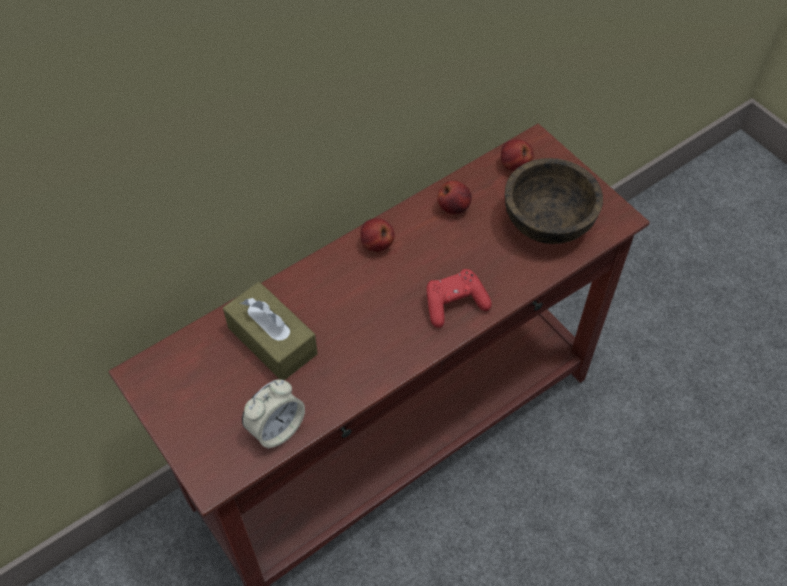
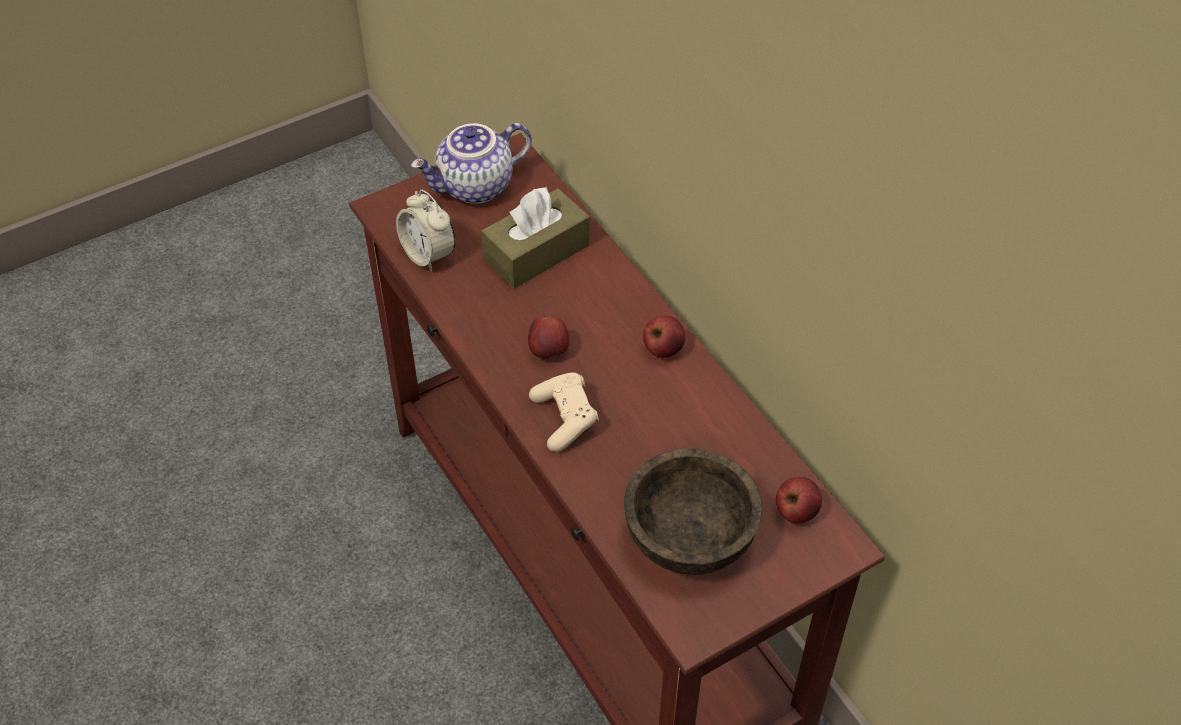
camera: 95 degrees right, 5 degrees down
(186, 399) = (475, 188): none -> teapot
(453, 207) = (720, 433): apple -> apple (549, 351)
(454, 304) = (565, 419): red game controller -> beige game controller

